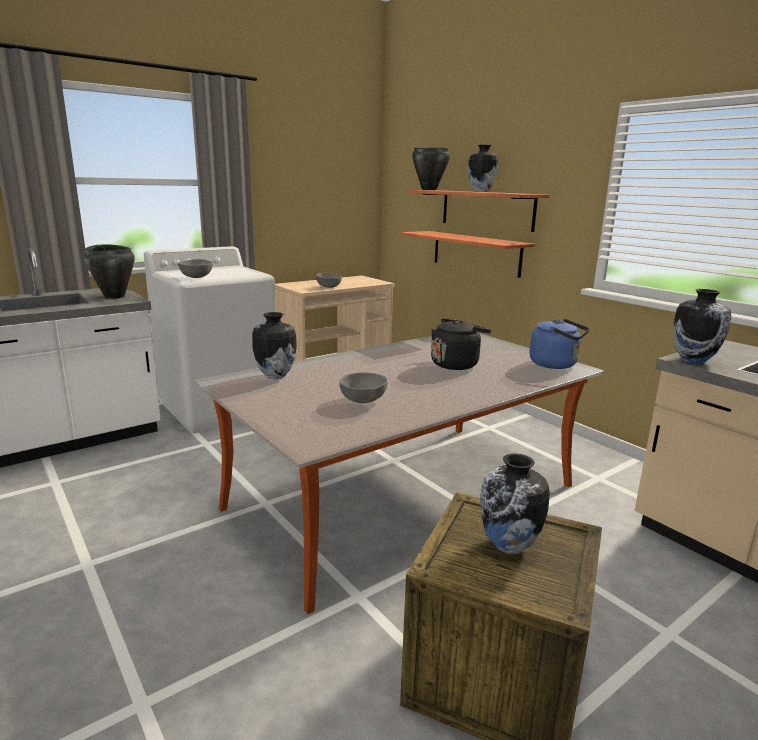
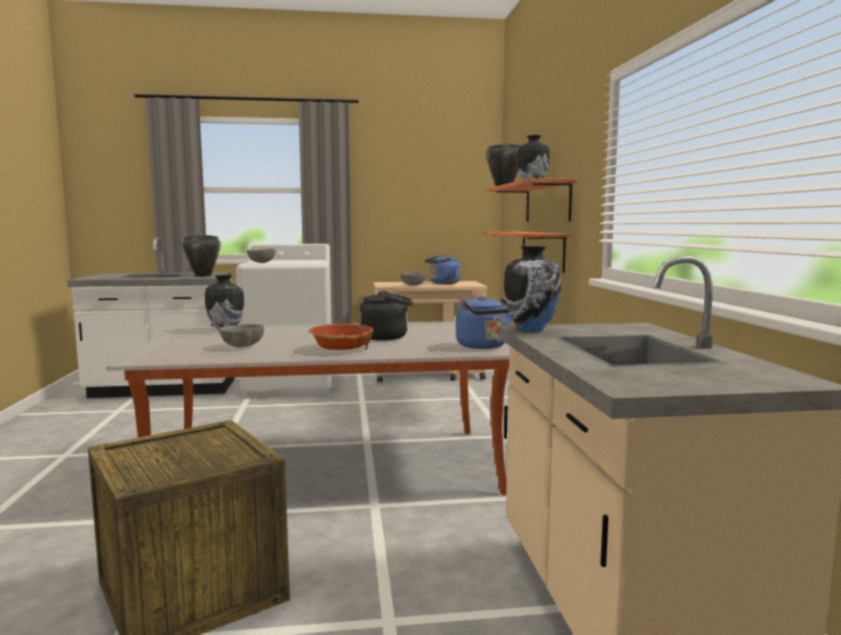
camera: 30 degrees right, 10 degrees down
(347, 282) = (443, 283): none -> blue kettle
(459, 387) = (341, 348): none -> bowl
(509, 547) = (188, 452): vase -> none

